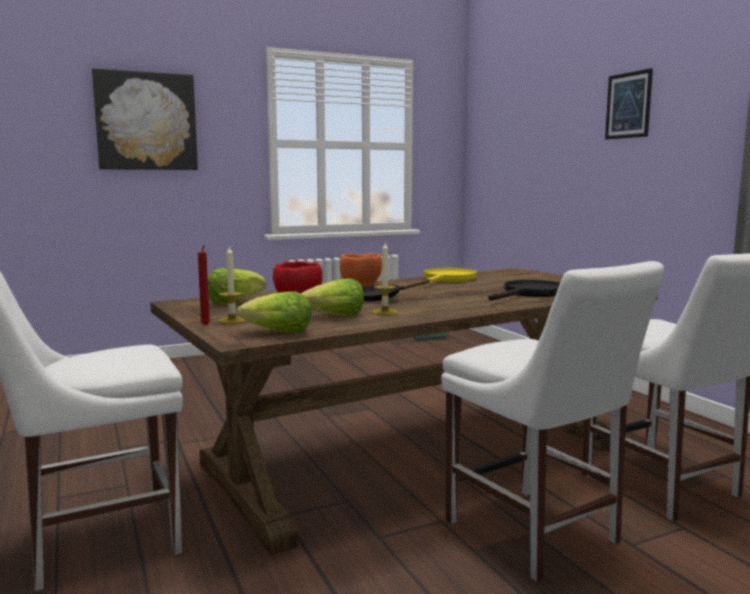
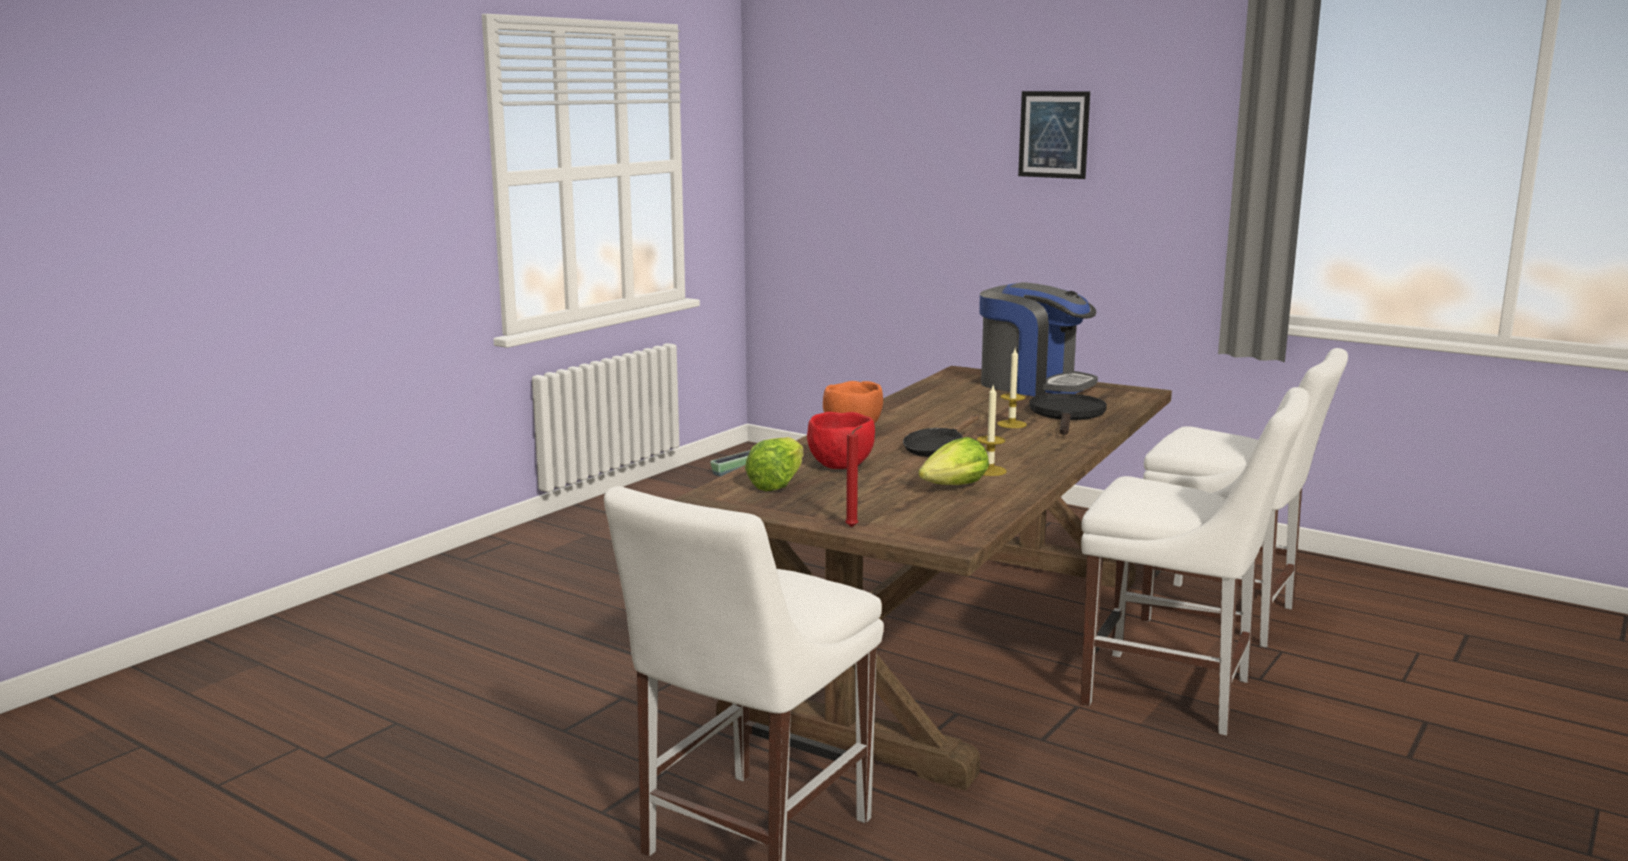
camera: 30 degrees left, 5 degrees up
(146, 121) = (315, 160): picture -> none
(232, 320) = (862, 514): candle -> candle (1011, 424)
(277, 332) = (959, 523): lettuce -> none
(446, 279) = (925, 402): yellow frying pan -> none
(549, 279) = (1033, 384): none -> coffee machine

